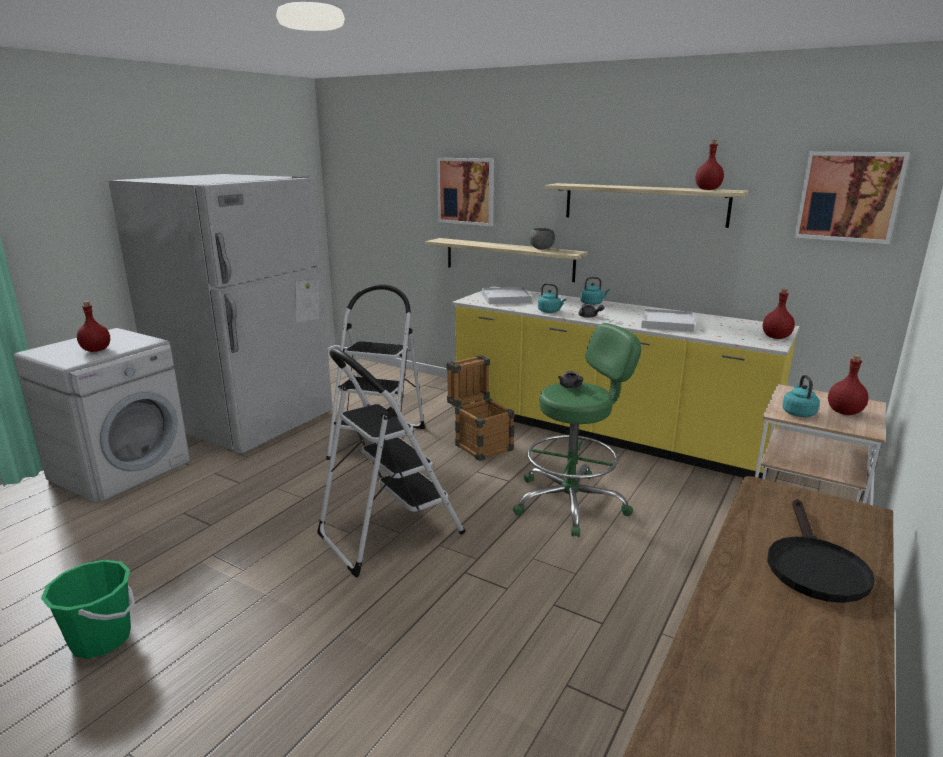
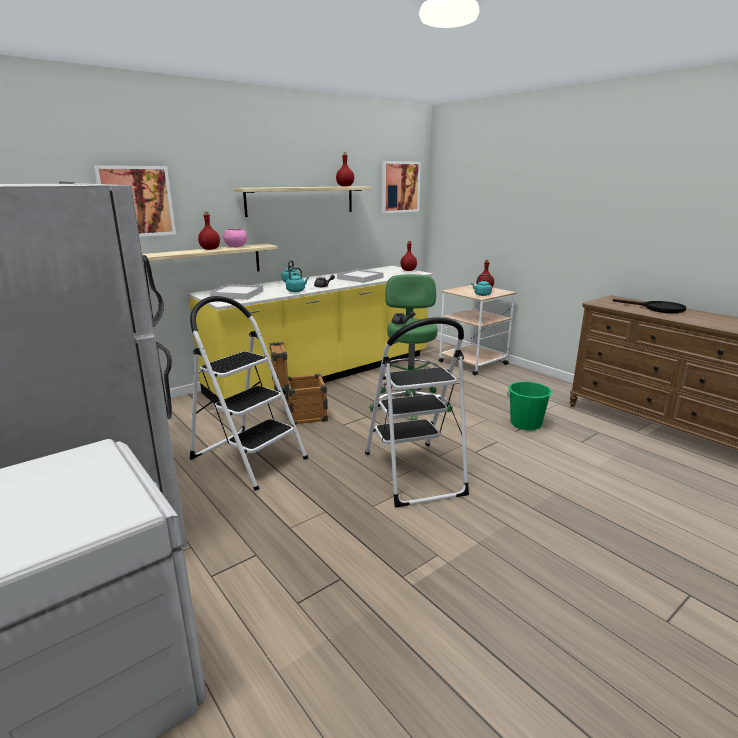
camera: 70 degrees left, 0 degrees up
(96, 350) = (81, 494): red bottle -> red bottle (210, 249)
(101, 639) = (529, 657): green bucket -> green bucket (525, 424)
(541, 249) = (236, 247): grey bowl -> pink bowl

